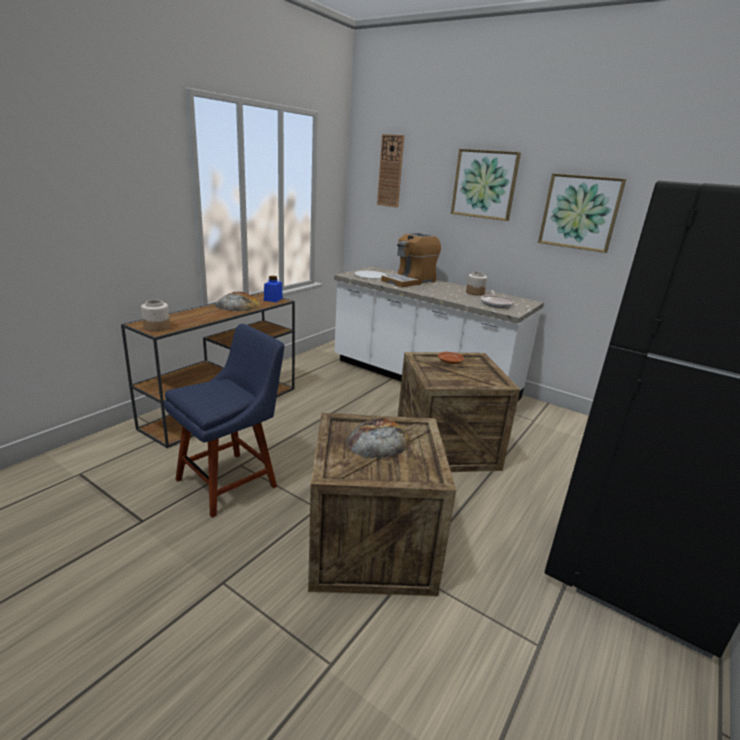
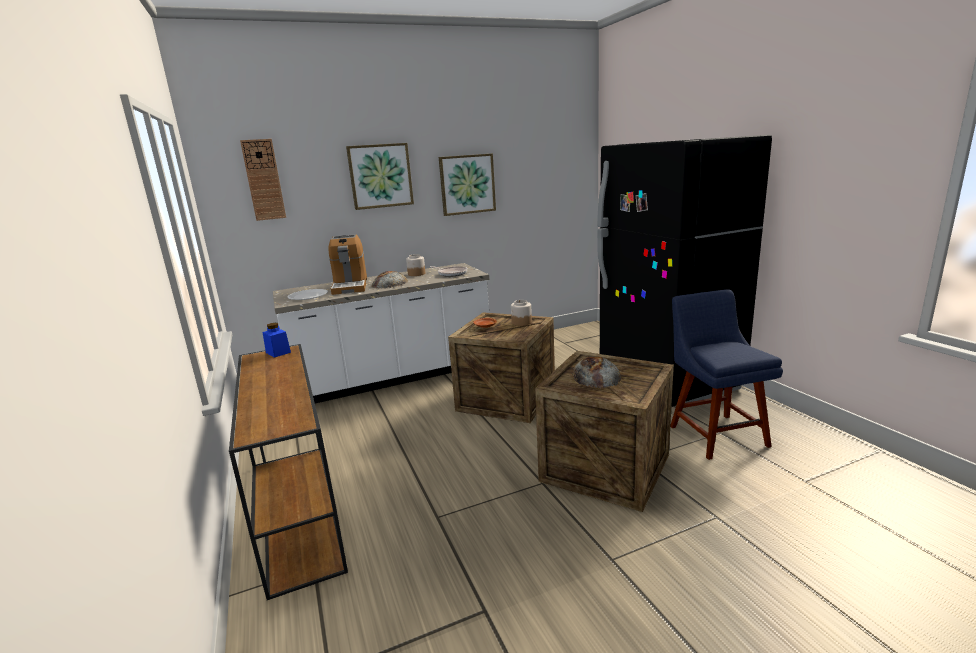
camera: 55 degrees left, 5 degrees down
(157, 327) = (282, 425): jar -> jar (521, 322)
(231, 481) = (461, 528): blue chair -> blue chair (715, 433)
(237, 305) = (270, 372): bread -> bread (389, 283)

